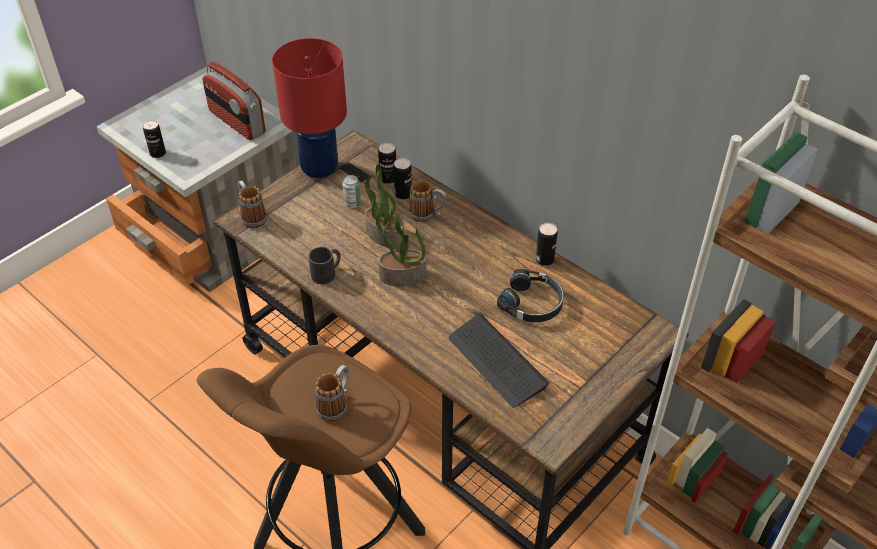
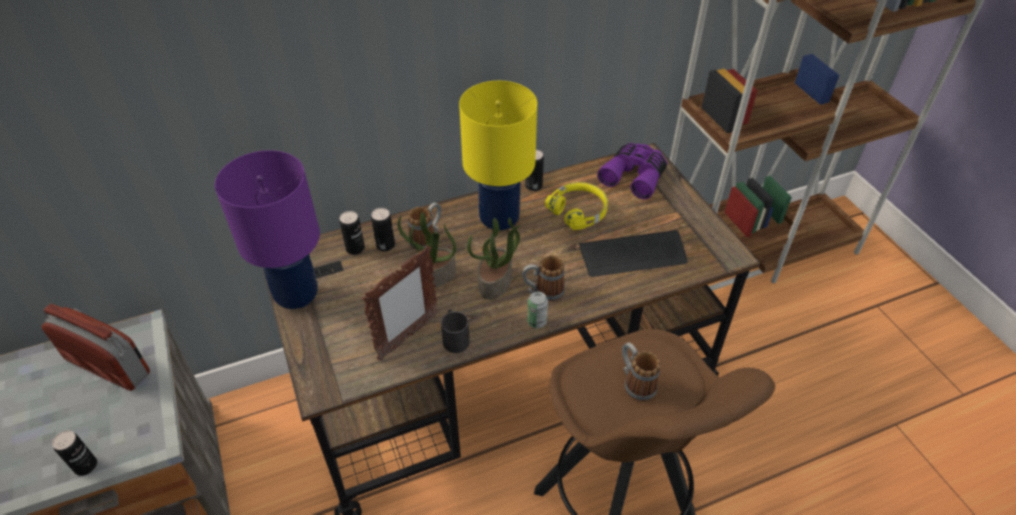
camera: 65 degrees left, 0 degrees up
(236, 122) = (109, 365): radio -> radio turned 135 degrees counterclockwise
(251, 216) = (323, 378): mug -> mug (543, 292)
(312, 245) = (407, 337): none -> picture frame
(319, 169) = (296, 296): red table lamp -> purple table lamp
(352, 203) = (369, 286): can -> can (536, 321)
(479, 252) = (499, 221): none -> yellow table lamp
(532, 303) = (579, 211): black headphones -> yellow headphones
(617, 331) = (634, 176): none -> purple binoculars

